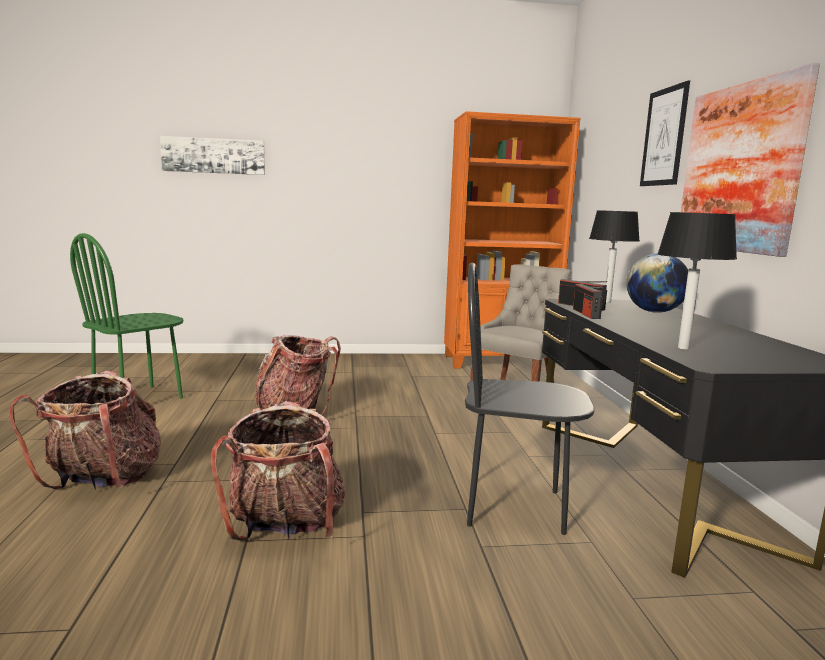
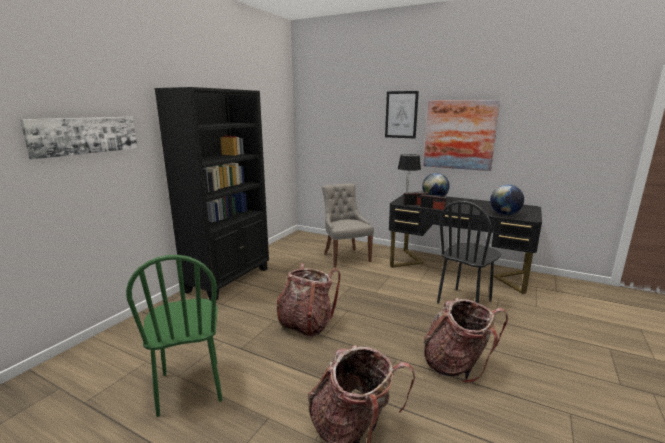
camera: 55 degrees left, 5 degrees up
(349, 361) = (229, 280): none -> black bookcase
(499, 361) = (293, 243): orange bookcase -> none
(682, 348) = (504, 214): table lamp -> globe

